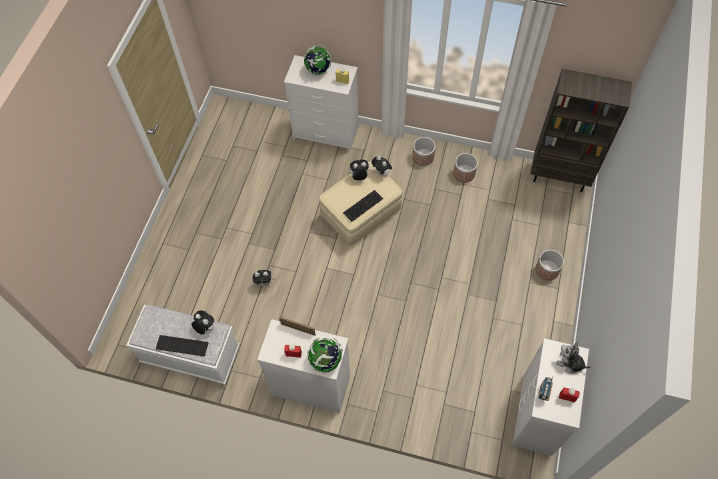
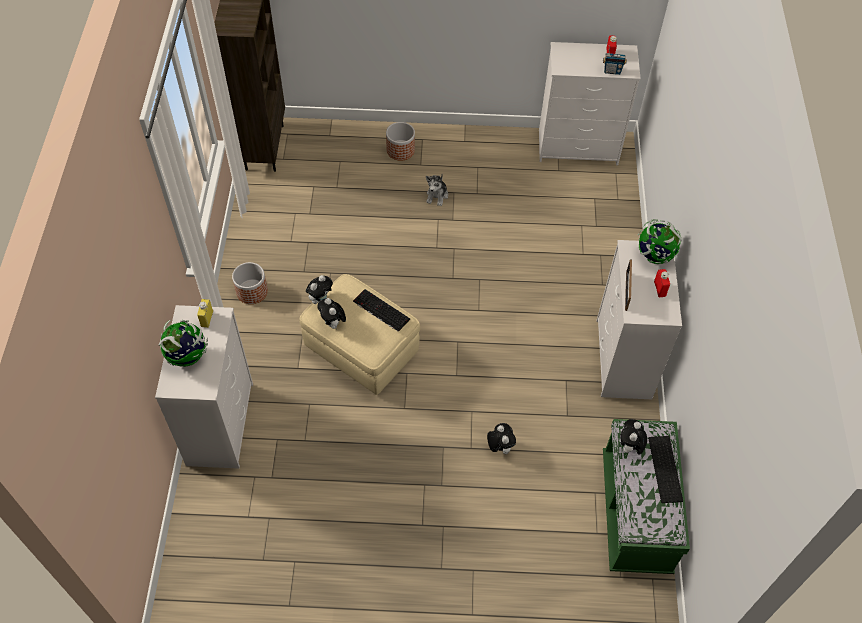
camera: 105 degrees left, 5 degrees down
(191, 355) = (635, 513): white bench -> green bench
(464, 173) = (273, 242): planter -> none
(569, 363) = (572, 54): plush toy -> plush toy (437, 195)

